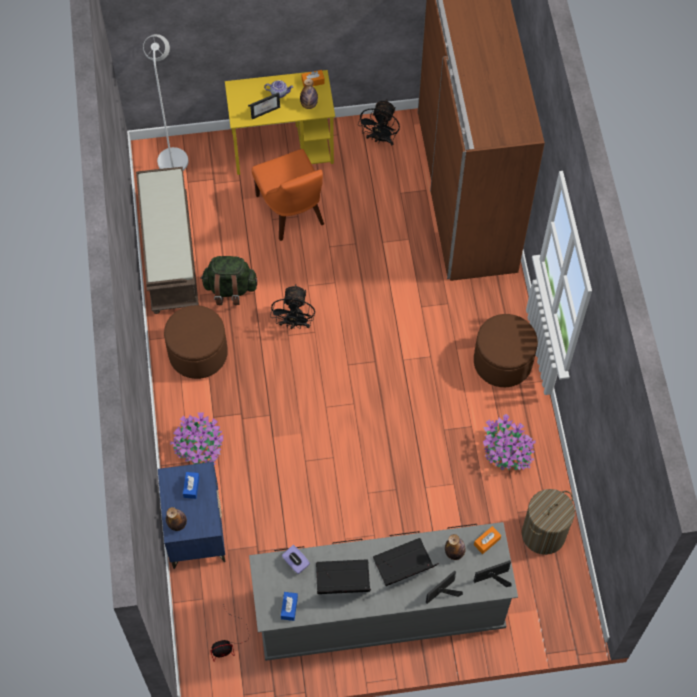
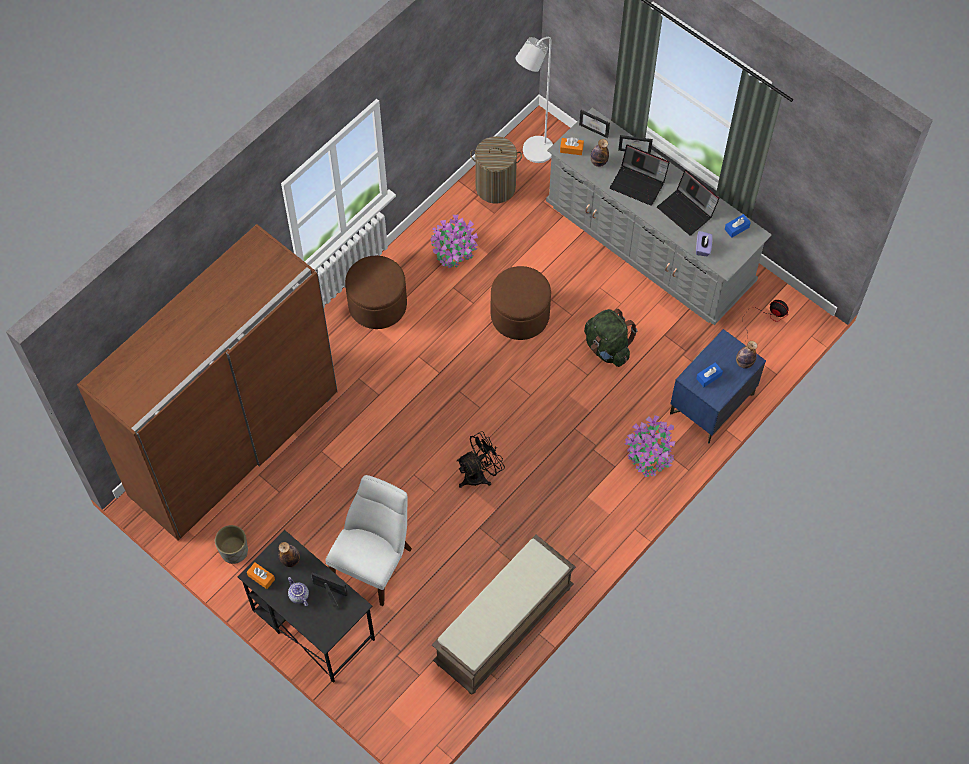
camera: 130 degrees left, 0 degrees up
(173, 156) = (403, 712): white floor lamp -> white floor lamp (533, 153)
(198, 353) = (572, 523): brown ottoman -> brown ottoman (520, 315)
(230, 289) = (493, 549): green backpack -> green backpack (607, 348)
(283, 148) = (312, 624): yellow desk -> black desk
(291, 212) = (374, 562): orange chair -> white chair
(380, 139) = (234, 551): black fan -> grey planter

